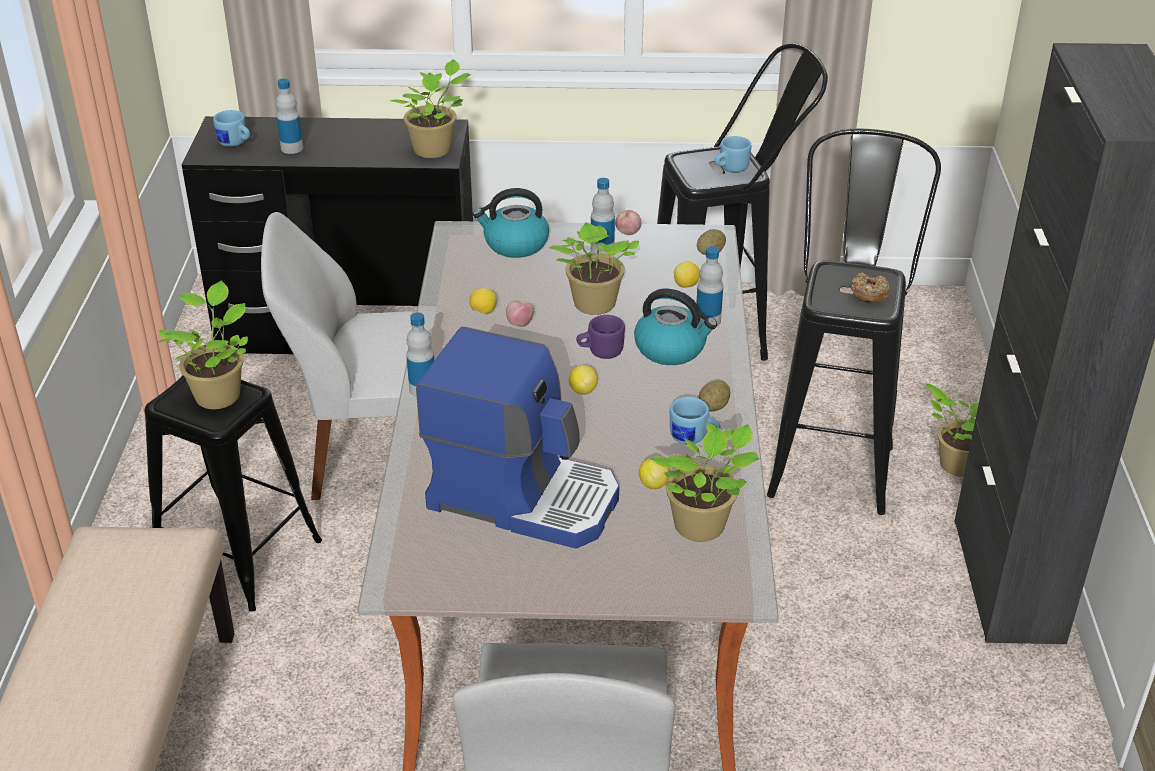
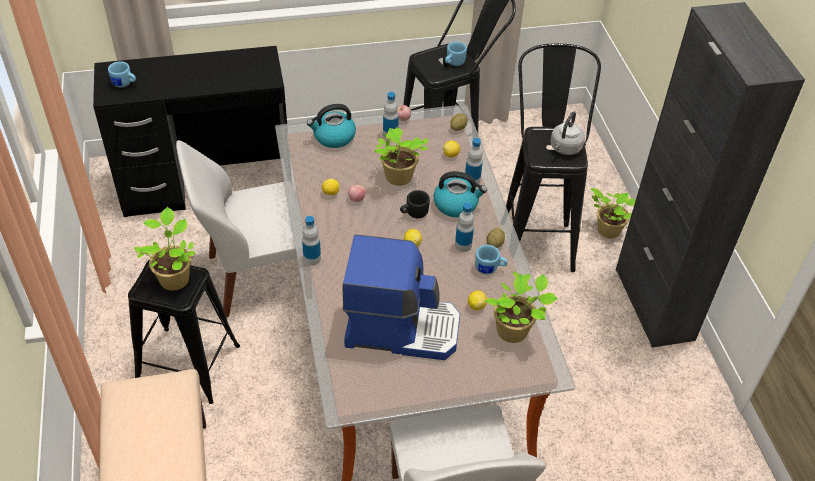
camera: 15 degrees left, 10 degrees up
(292, 148) = (165, 83): bottle -> bottle (463, 245)
(435, 150) = (263, 73): potted plant -> none
(600, 352) = (413, 213): purple mug -> black mug
(869, 293) = (564, 148): donut -> grey kettle

